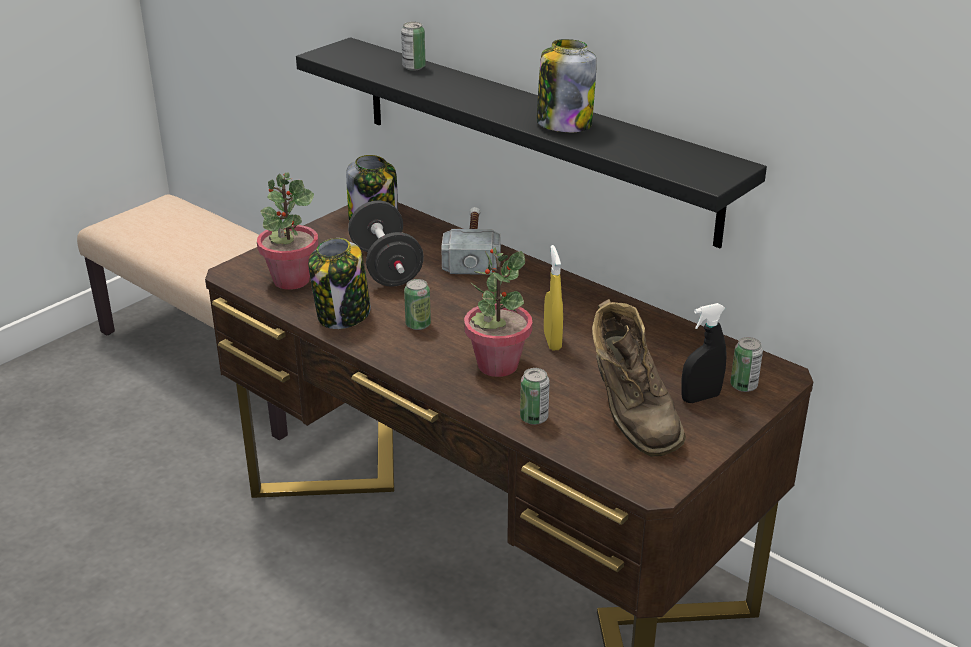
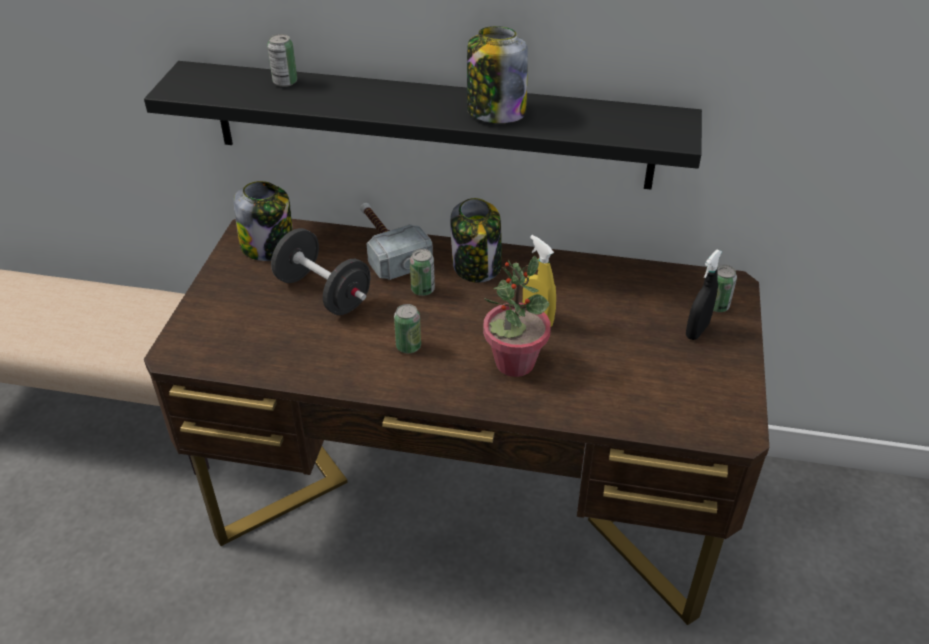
camera: 30 degrees left, 10 degrees up
(291, 280) = (243, 341): potted plant -> none
(343, 315) = (329, 362): jar -> jar (477, 266)
(534, 418) = (592, 406): can -> can (423, 290)
(631, 419) = (665, 373): brown boot -> none

